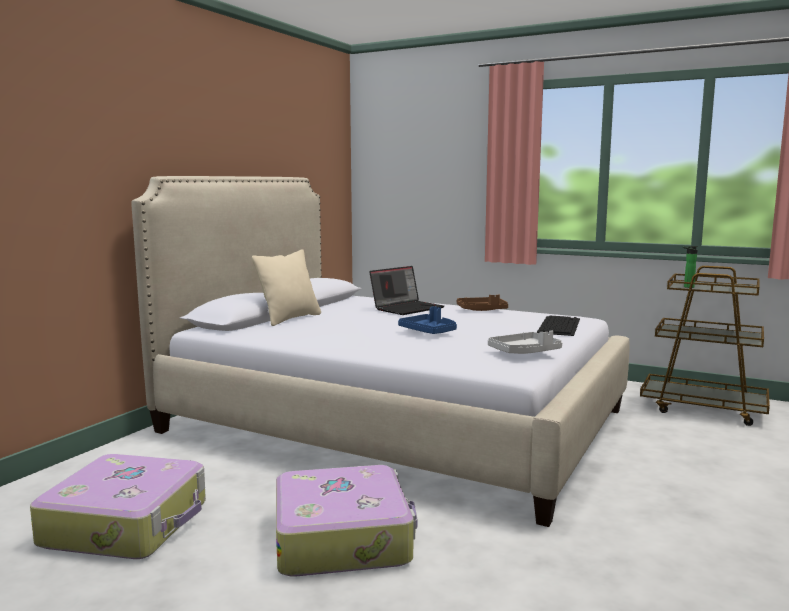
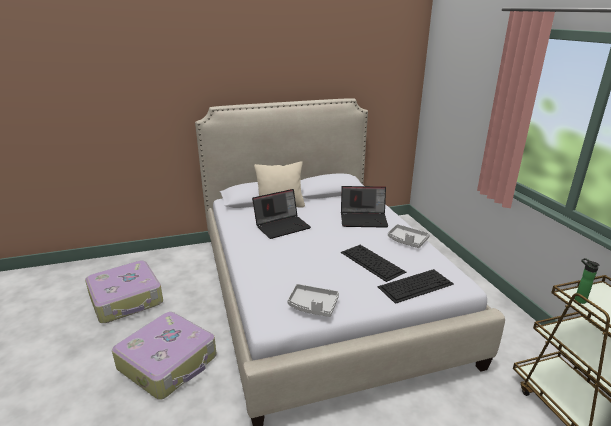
camera: 45 degrees right, 15 degrees up
(339, 327) = (282, 226): none -> laptop
(429, 332) = (312, 254): blue tray -> none
(482, 310) = (407, 241): brown tray -> grey tray
(490, 325) = (371, 262): none -> keyboard

